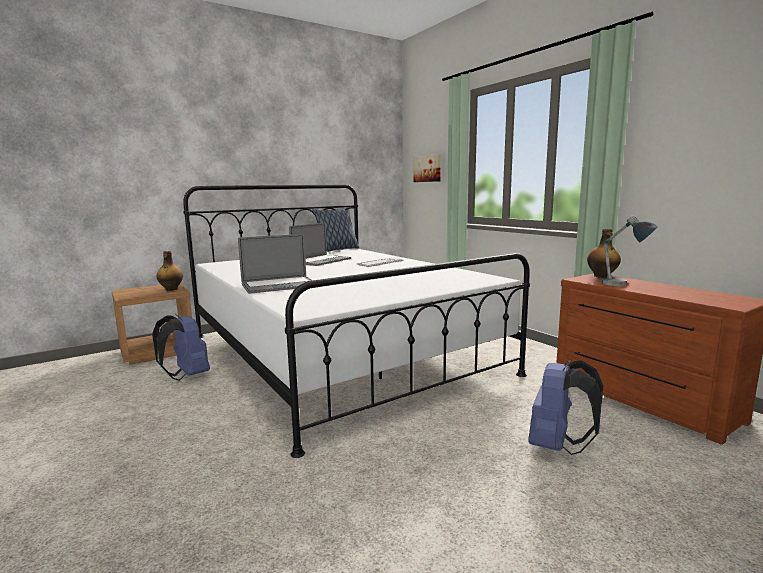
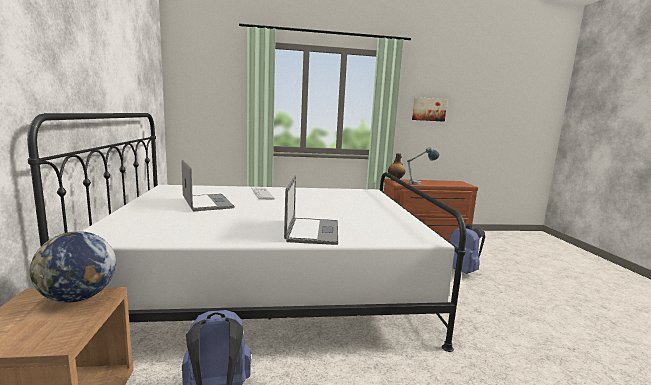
camera: 65 degrees left, 0 degrees up
(171, 289) = (78, 298): bottle -> globe
(337, 250) = (152, 189): pillow -> none
(428, 168) = (207, 101): picture -> picture (428, 109)

